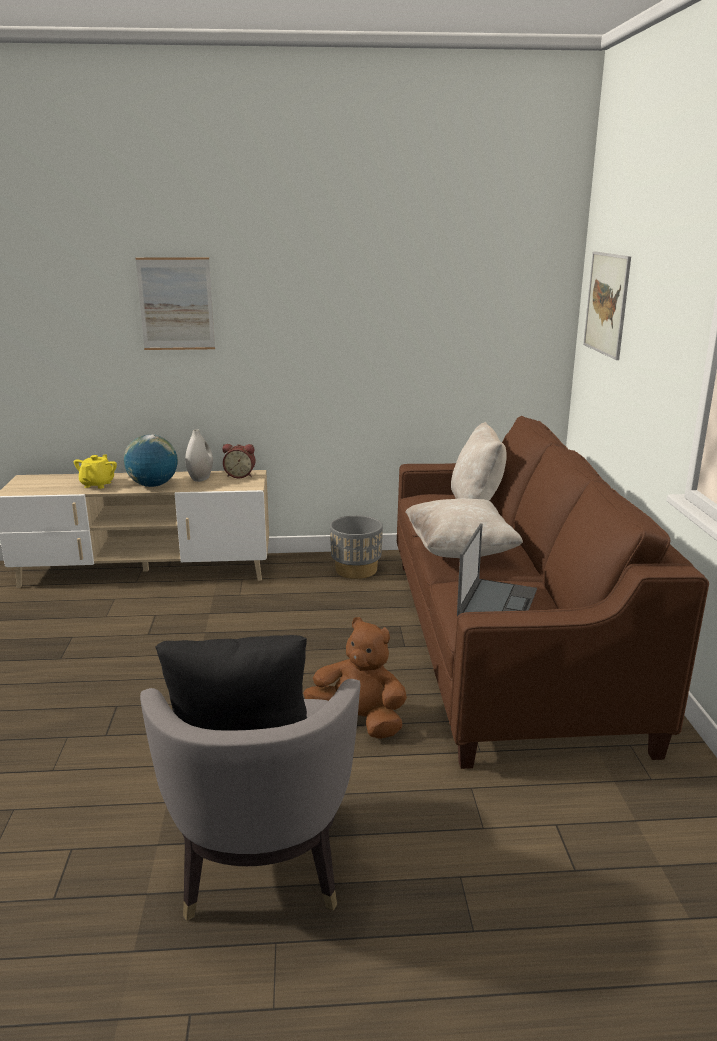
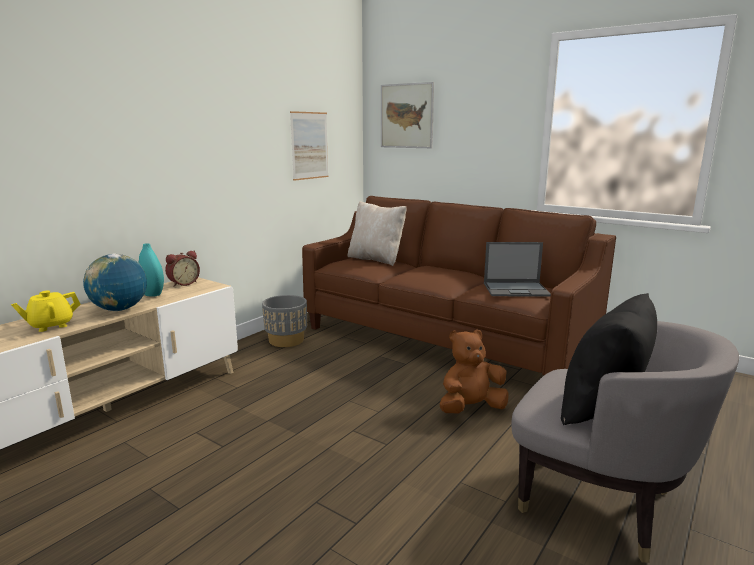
camera: 50 degrees left, 5 degrees down
(98, 484) = (51, 325): yellow teapot -> yellow teapot turned 90 degrees counterclockwise
(176, 304) = (97, 115): picture -> picture (309, 145)
(200, 478) = (151, 293): white vase -> turquoise vase
(460, 551) = (435, 278): beige pillow -> none
(497, 602) = (516, 289): laptop -> laptop turned 120 degrees clockwise

